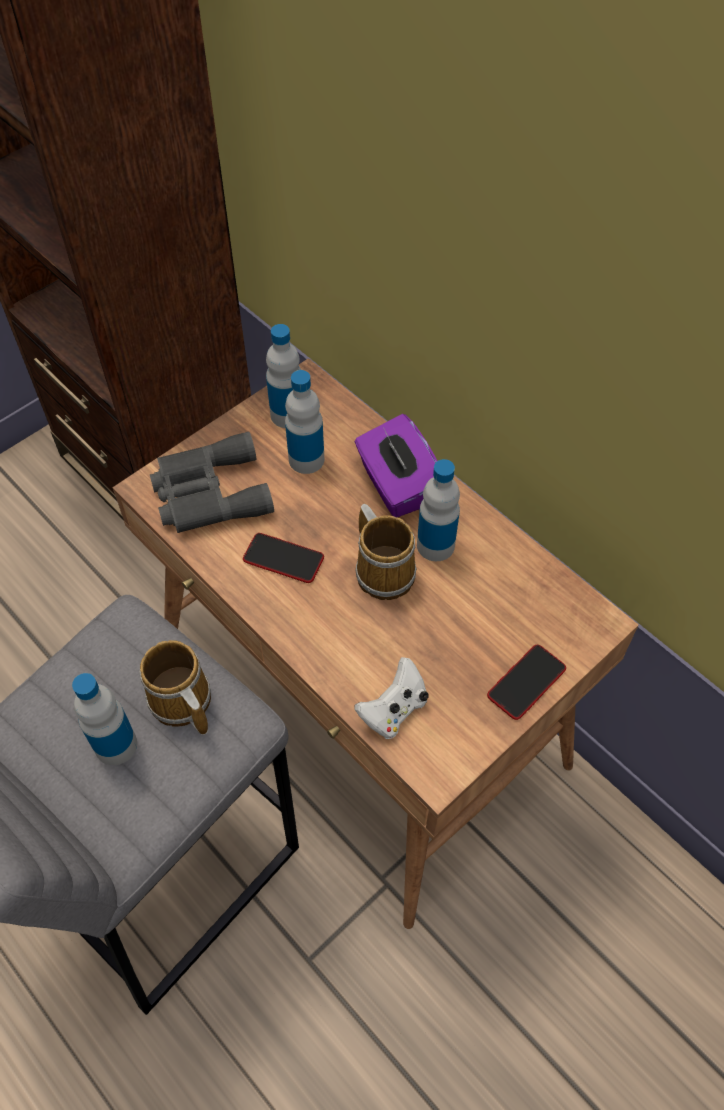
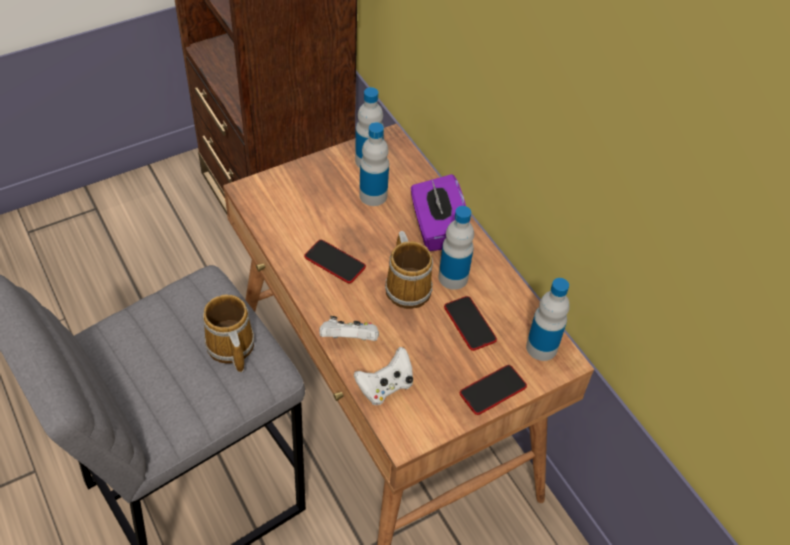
camera: 10 degrees right, 5 degrees down
(116, 745) = (174, 366): bottle -> bottle (541, 347)
(208, 493) = (292, 204): grey binoculars -> none
(331, 658) = (349, 339): none -> white game controller
(473, 601) = (469, 324): none -> phone

